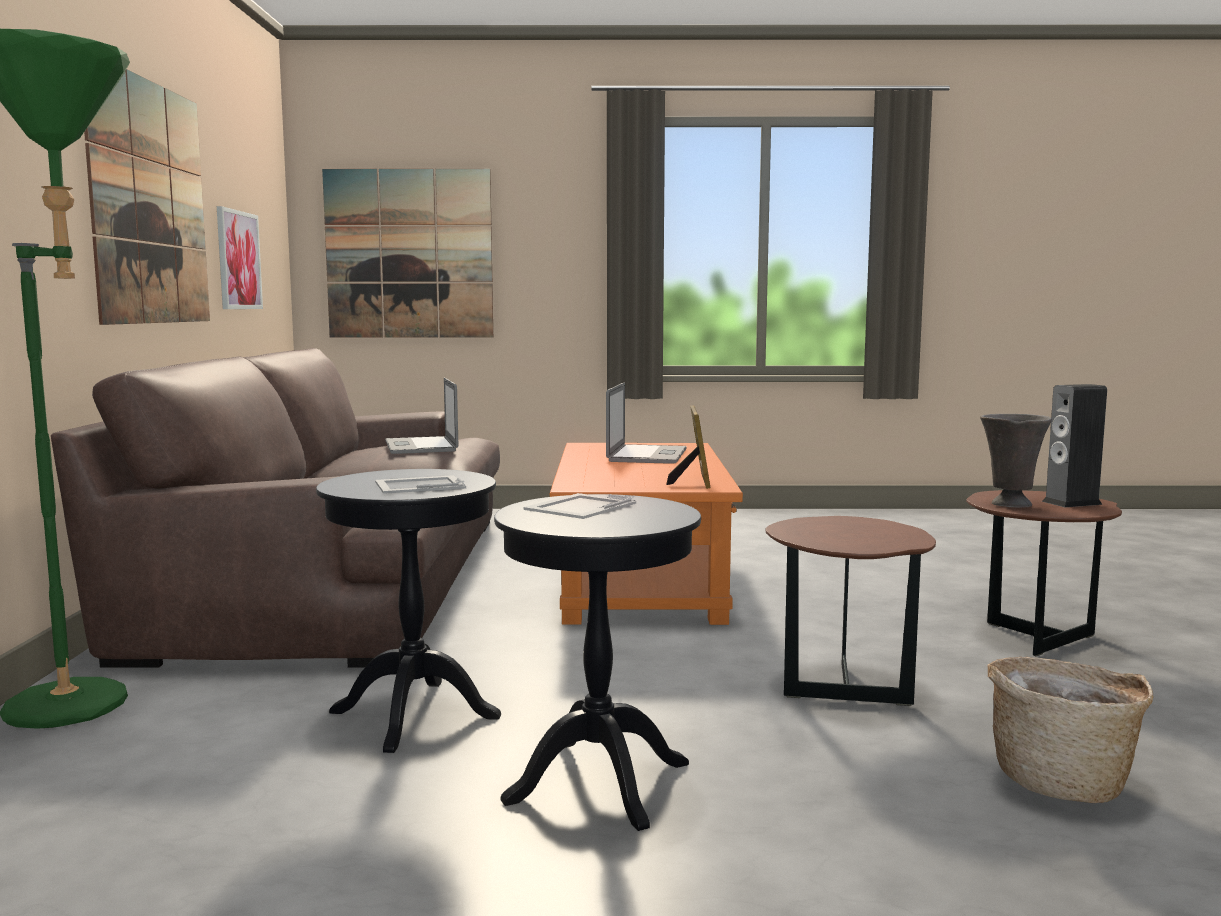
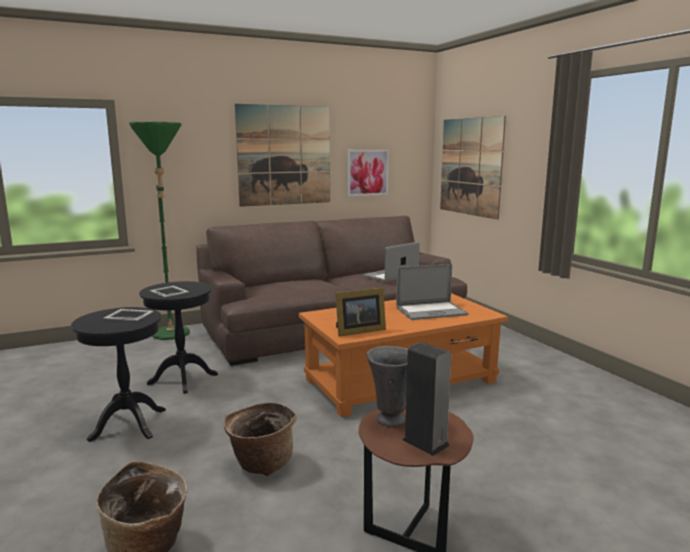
camera: 65 degrees right, 5 degrees up
(843, 686) = (261, 463): brown side table -> basket

